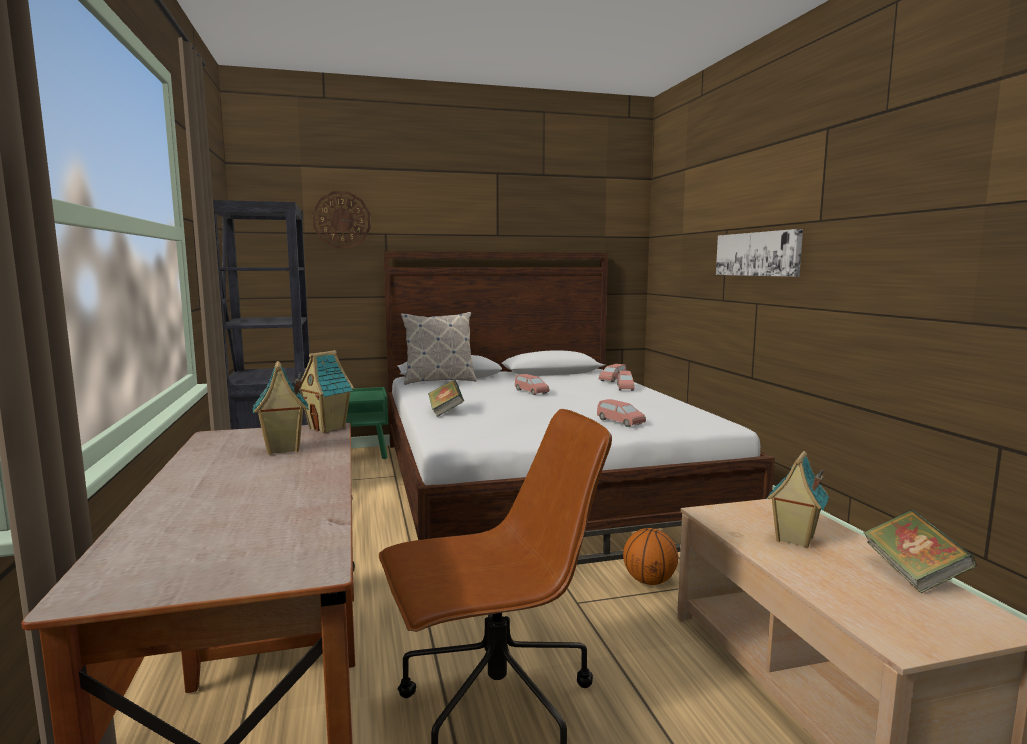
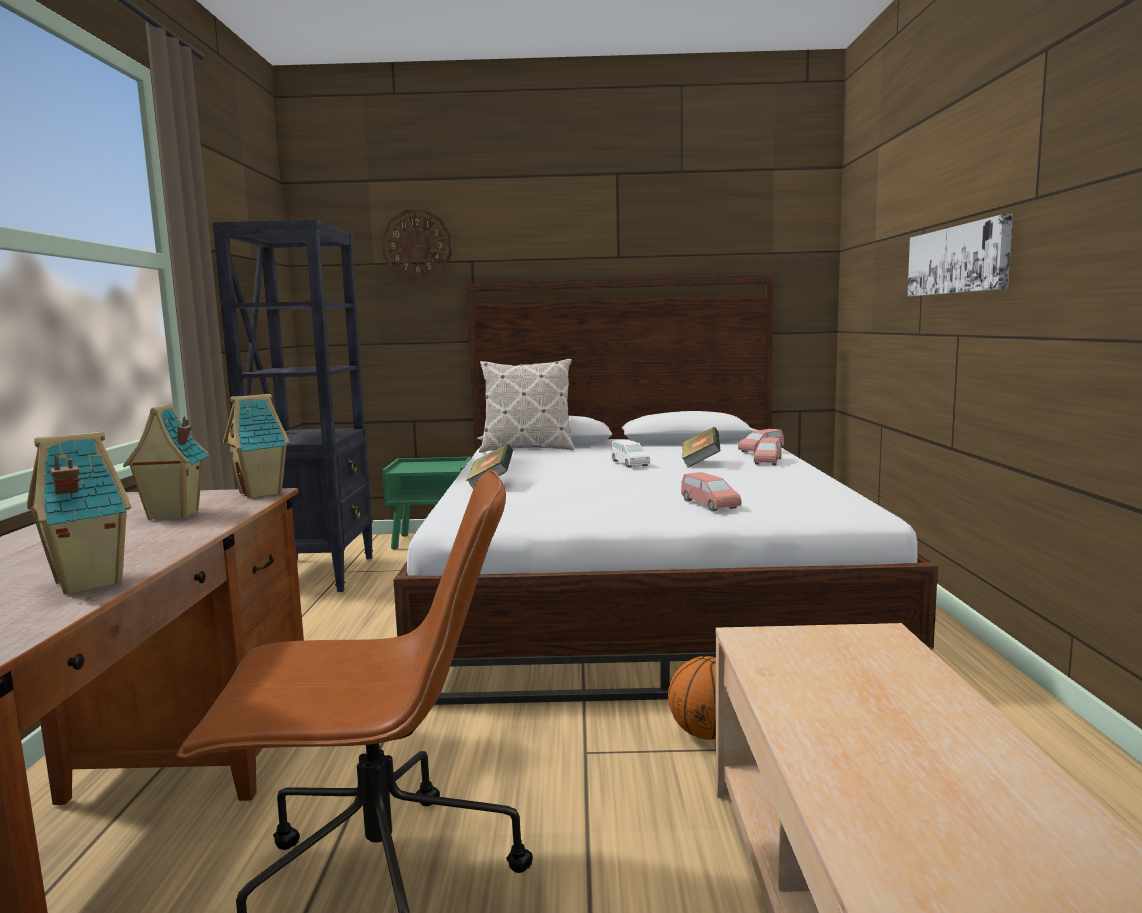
camera: 15 degrees right, 0 degrees up
(531, 391) = (629, 463): pink toy car -> white toy car
(793, 540) = (850, 688): toy house -> toy house (86, 583)
(913, 574) = (1014, 762): book -> book (700, 464)

